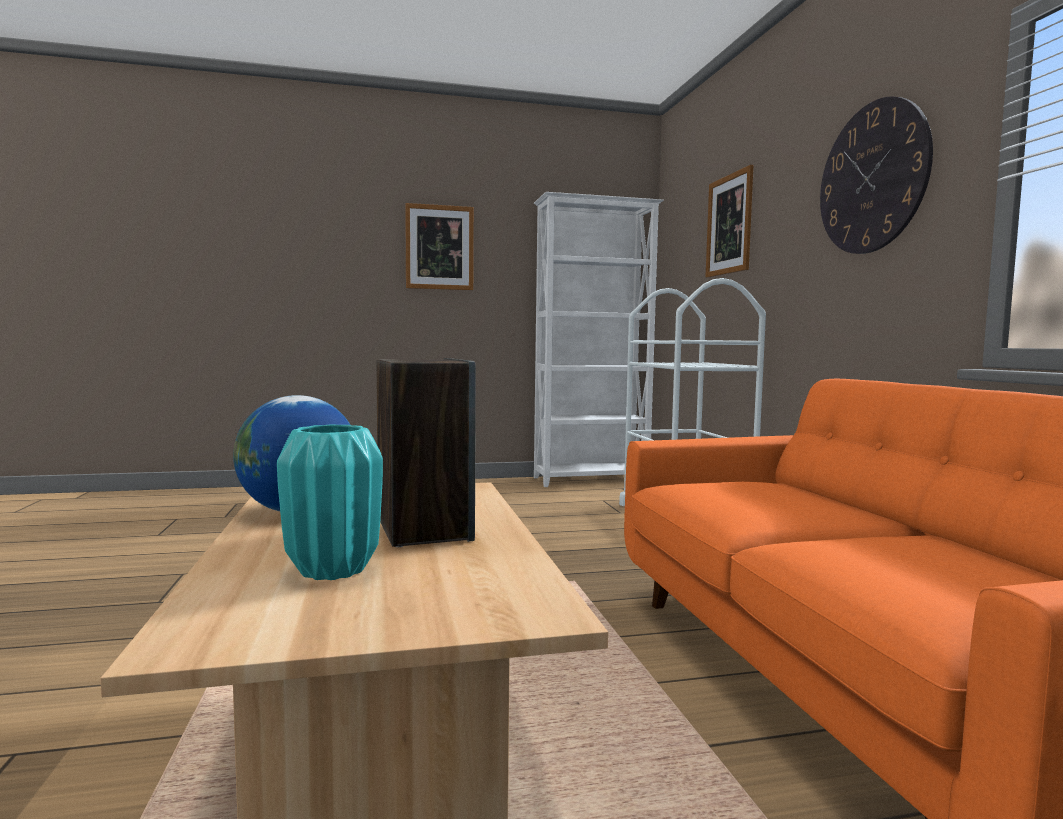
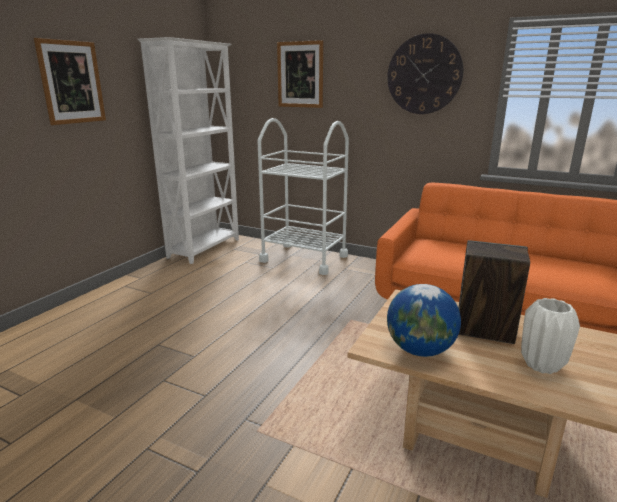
camera: 50 degrees left, 15 degrees up
(334, 569) = (541, 365): turquoise vase -> white vase

